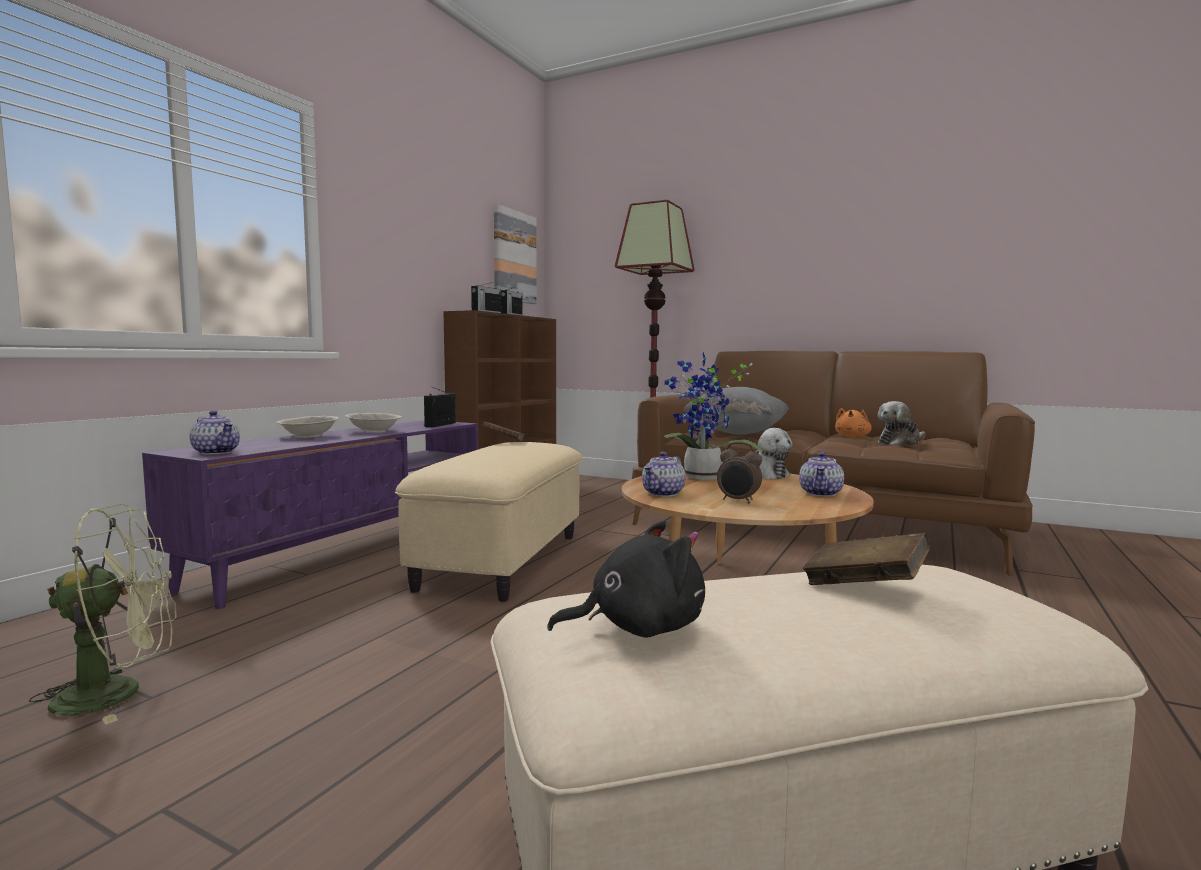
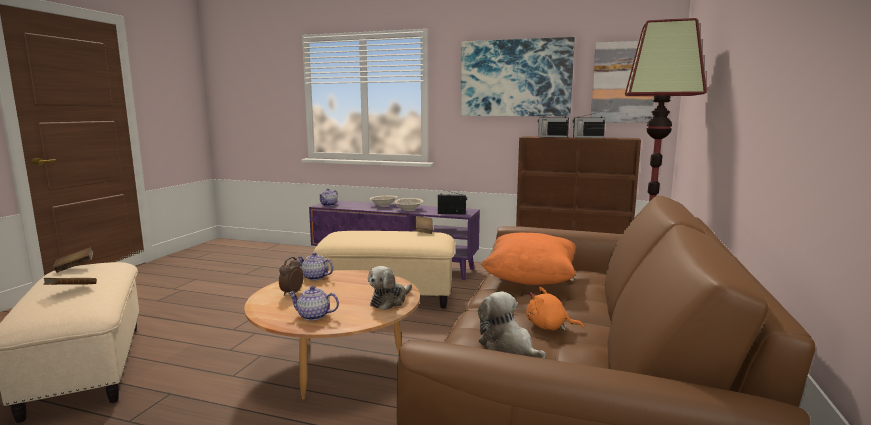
camera: 80 degrees right, 5 degrees up
(118, 693) = (249, 270): green fan -> none
(429, 227) = (515, 78): none -> picture
(638, 628) = (75, 268): black plush toy -> brown book
(701, 478) = (367, 285): potted plant -> none
(737, 433) = (530, 280): grey pillow -> orange pillow

